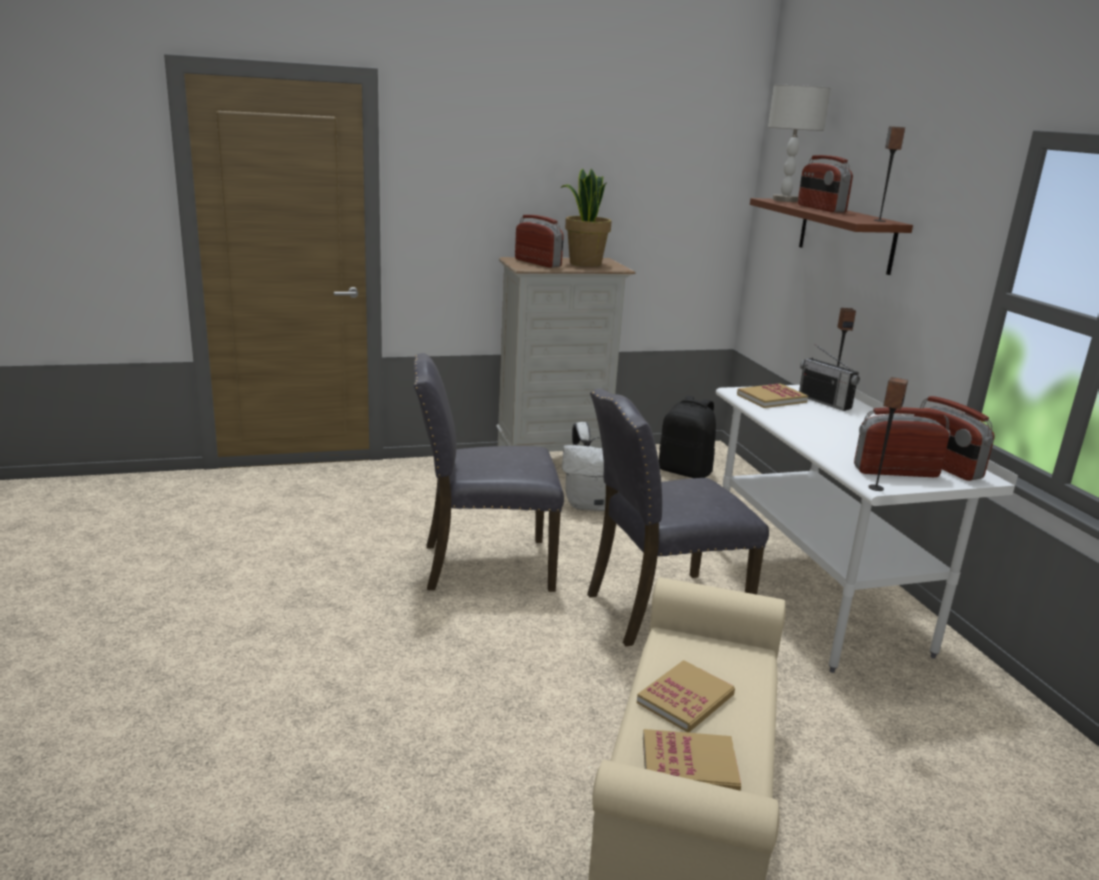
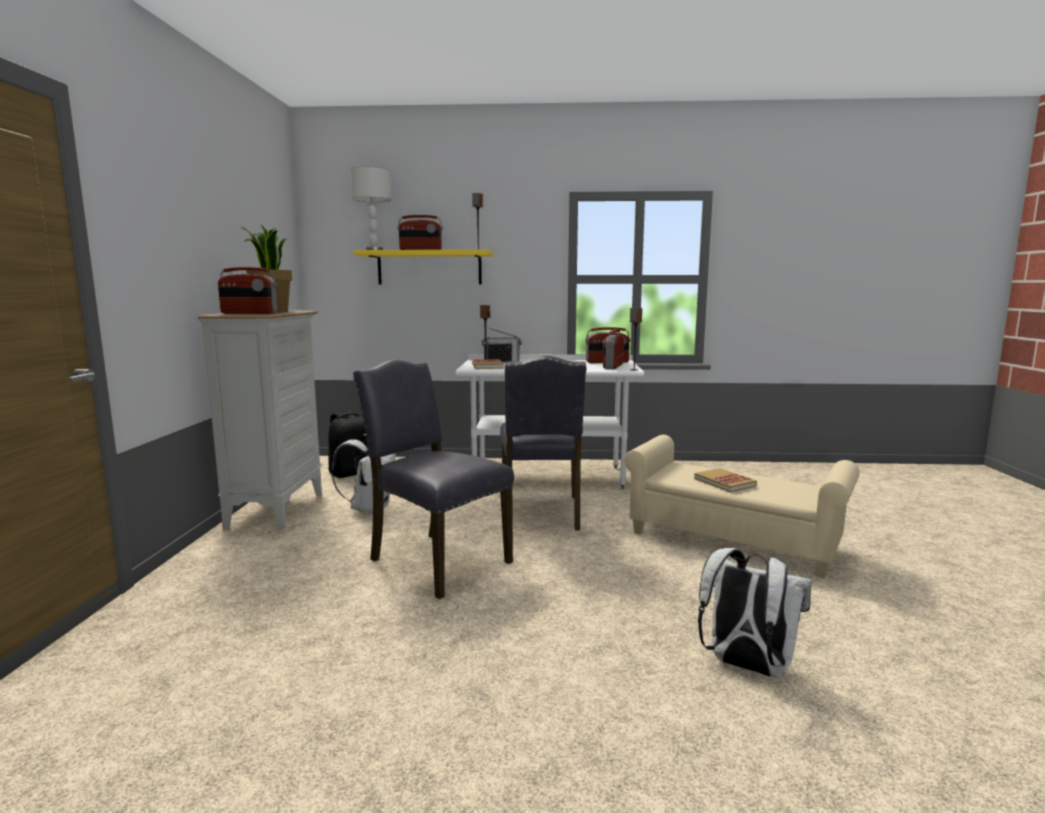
camera: 70 degrees left, 10 degrees down
(314, 794) = (745, 666): none -> white backpack
(483, 565) = (435, 561): grey chair -> grey chair turned 120 degrees clockwise
(538, 263) = (249, 313): radio -> radio turned 150 degrees counterclockwise
(689, 765) = (784, 490): book -> none
(845, 235) = (429, 268): brown shelf -> yellow shelf

